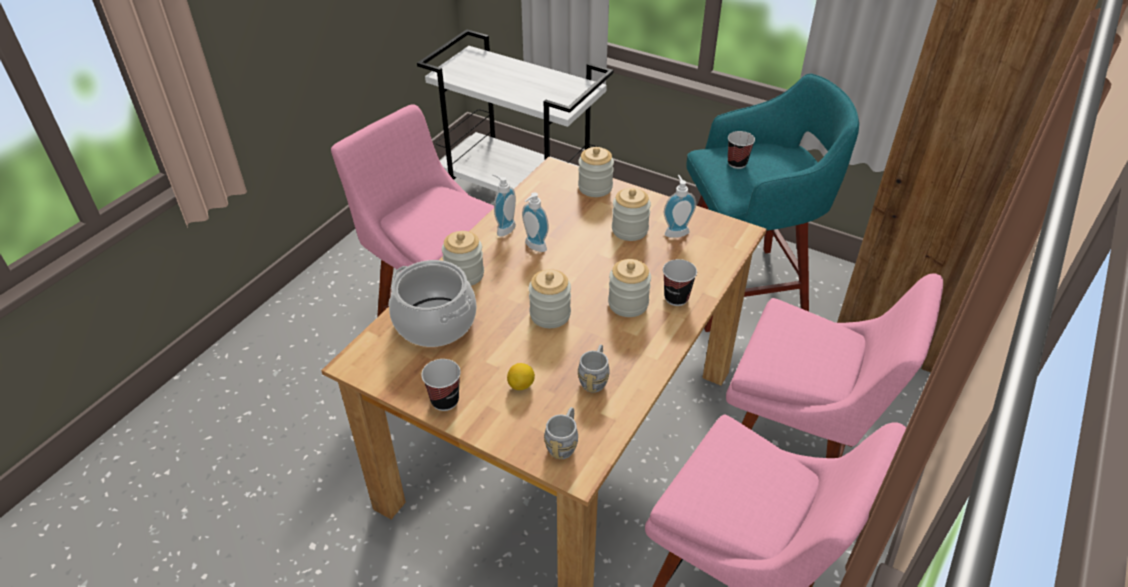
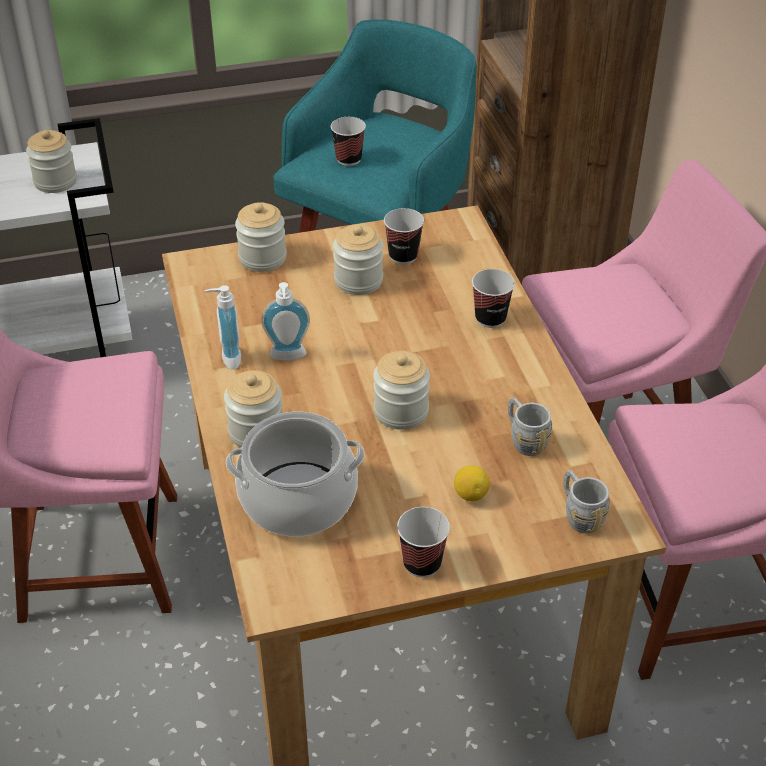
camera: 45 degrees left, 0 degrees up
(628, 304) = (457, 352): jar -> jar (55, 181)
(675, 231) = (403, 256): soap dispenser -> cup

